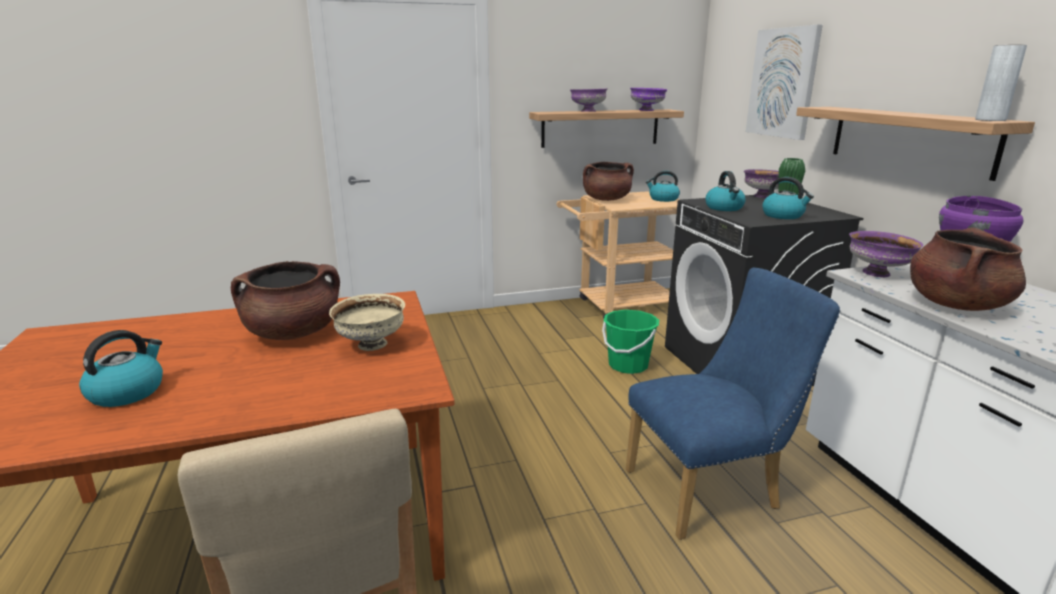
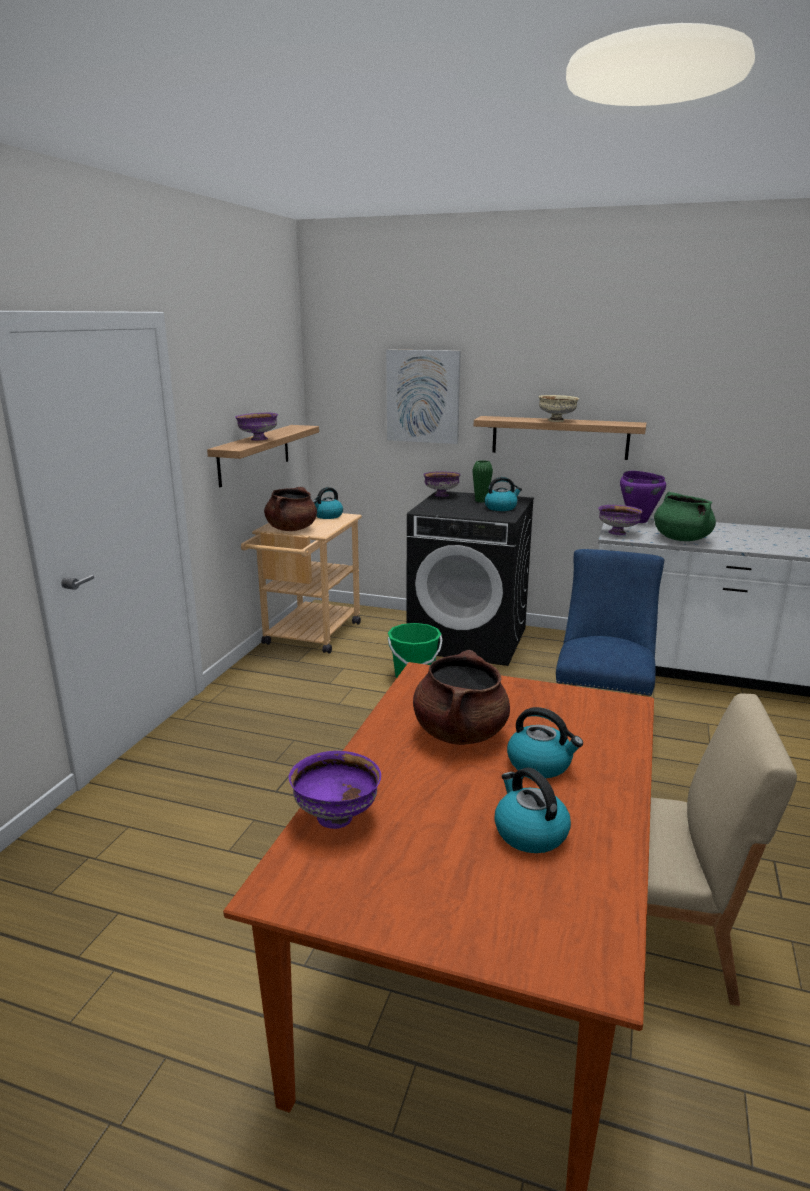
camera: 55 degrees left, 0 degrees up
(372, 345) = (528, 704): beige bowl -> beige bowl (557, 420)
(647, 110) = (291, 429): purple bowl -> purple bowl (336, 817)
(724, 208) = (456, 511): kettle -> kettle (540, 764)
(956, 304) = (681, 539): brown cooking pot -> green cooking pot
(990, 120) = (631, 424): grey vase -> none

